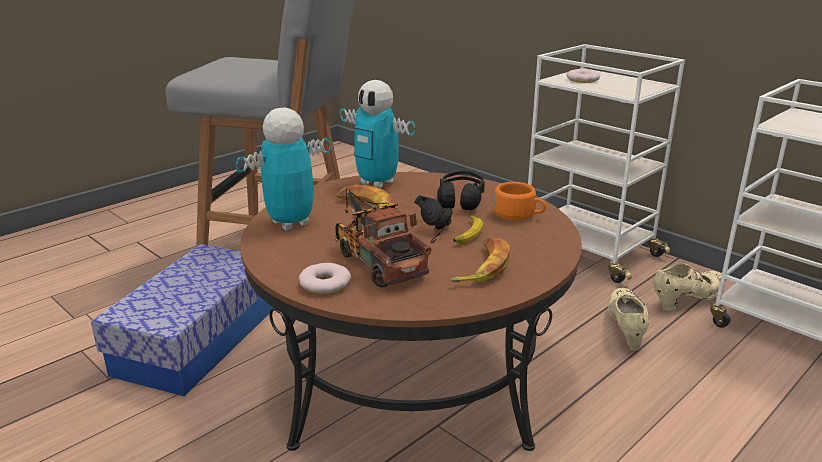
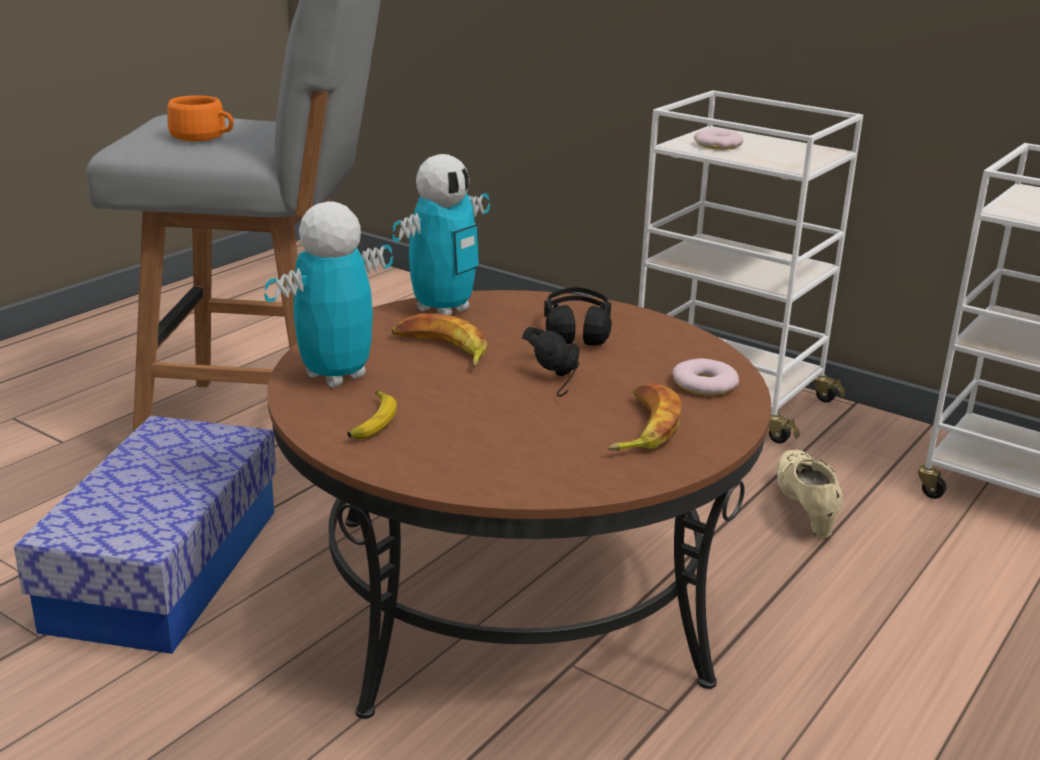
camera: 10 degrees left, 0 degrees up
(324, 283) = (424, 463): donut -> donut (704, 384)
(376, 260) = (487, 425): toy truck -> none
(377, 183) = (443, 310): toy robot -> toy robot turned 75 degrees counterclockwise
(467, 234) = (604, 381): banana -> banana (372, 422)
(519, 215) = (667, 350): orange cup -> orange cup (203, 137)
(687, 300) = (880, 463): beige shoe -> none

